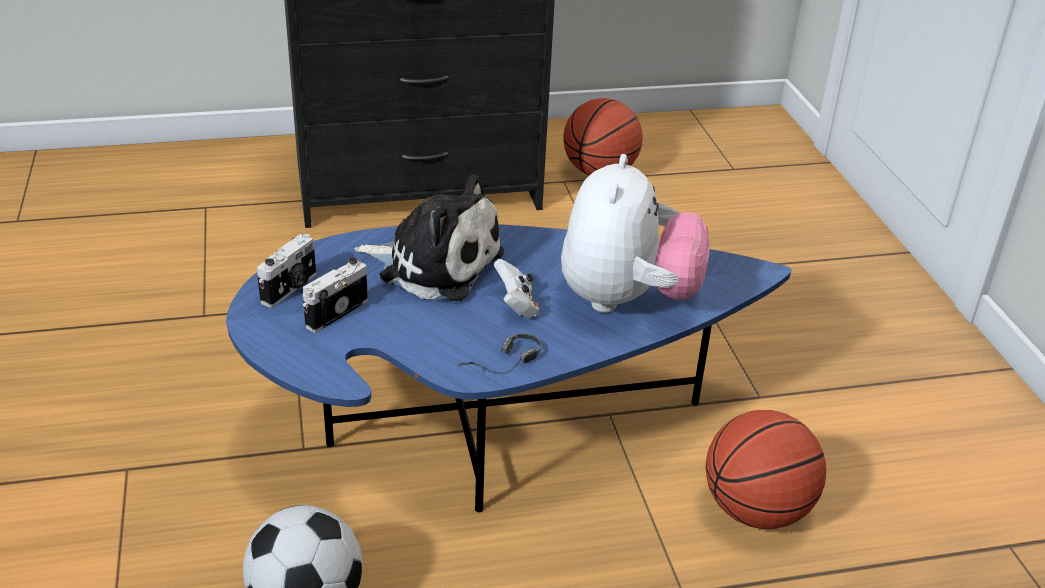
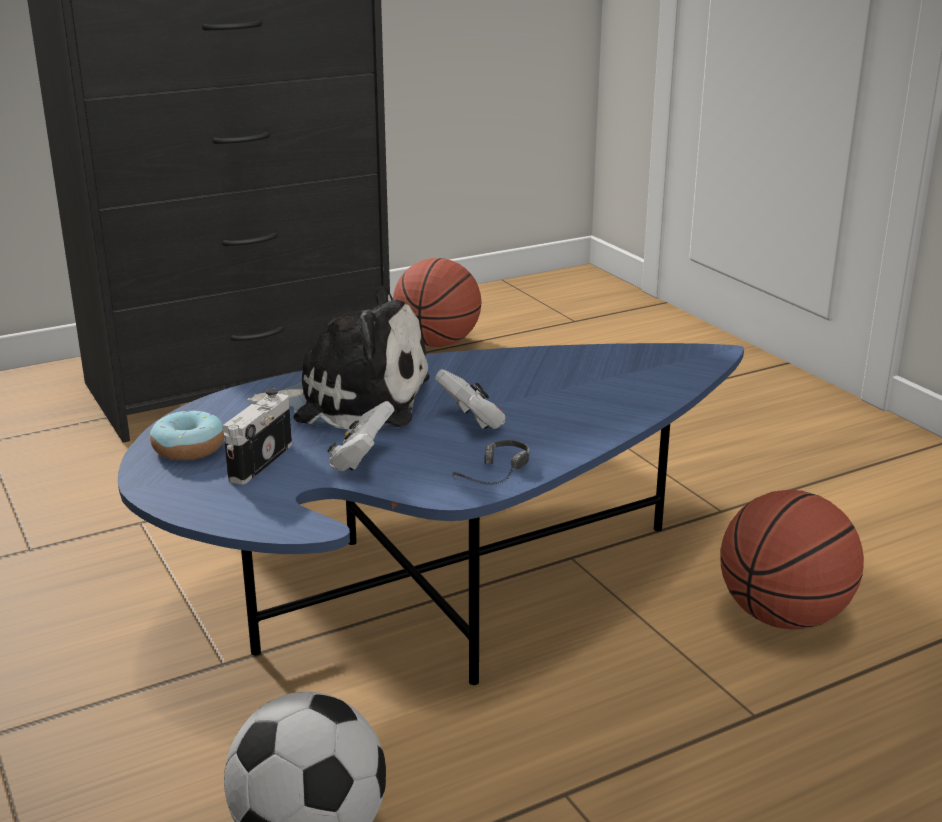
camera: 15 degrees left, 10 degrees down
(291, 288) = (189, 448): camera -> donut
(411, 327) = (361, 460): none -> white game controller
(626, 300) = (591, 397): plush toy -> none

